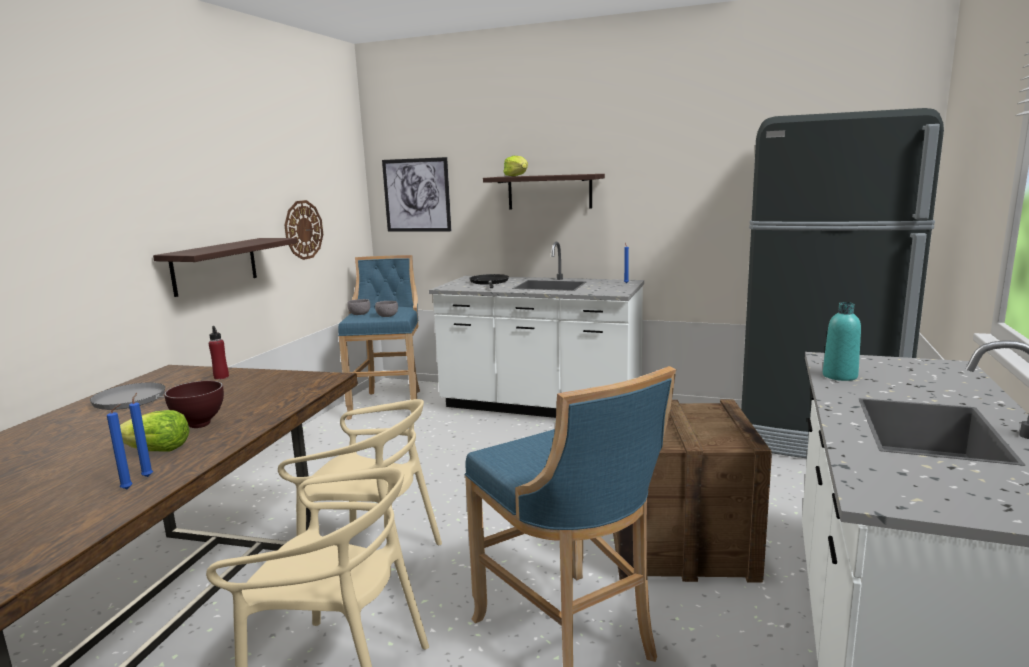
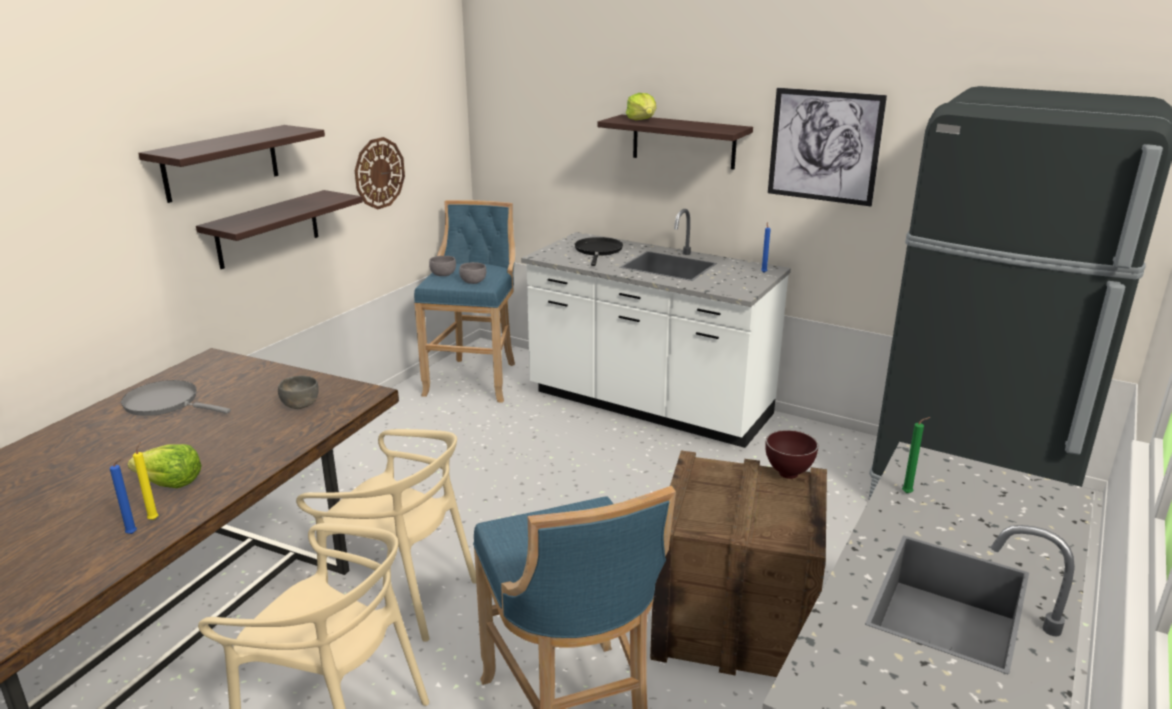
camera: 10 degrees right, 10 degrees up
(148, 476) = (154, 518): blue candle -> yellow candle
(175, 202) = (221, 163): none -> shelf
(199, 424) = (218, 450): brown bowl -> brown bowl (787, 474)
(221, 377) = (258, 376): red bottle -> none
(269, 389) = (300, 404): none -> grey bowl
(416, 195) = (524, 125): picture -> picture (824, 146)
(840, 376) = (908, 493): turquoise bottle -> green candle

